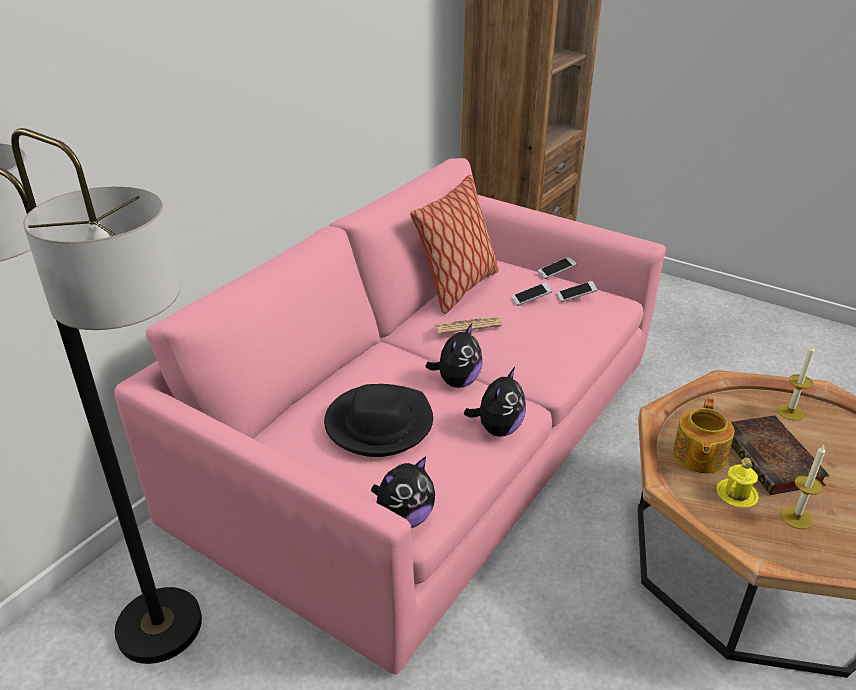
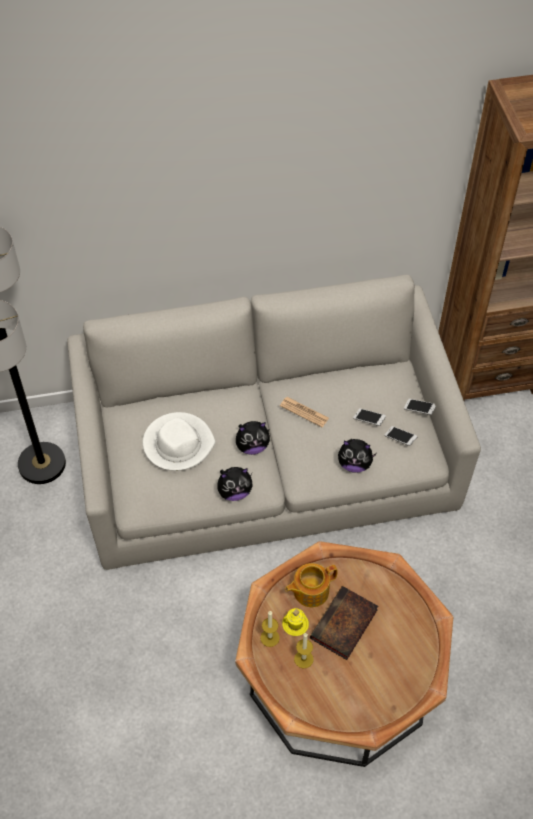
camera: 45 degrees right, 20 degrees up
(379, 424) = (178, 444): black hat -> white hat
(404, 518) = (132, 504): plush toy -> plush toy (354, 464)
(428, 436) = (267, 457): pink sofa -> grey sofa
(458, 288) = (339, 377): pillow -> none
(790, 412) = (403, 613): candle -> candle (270, 638)

